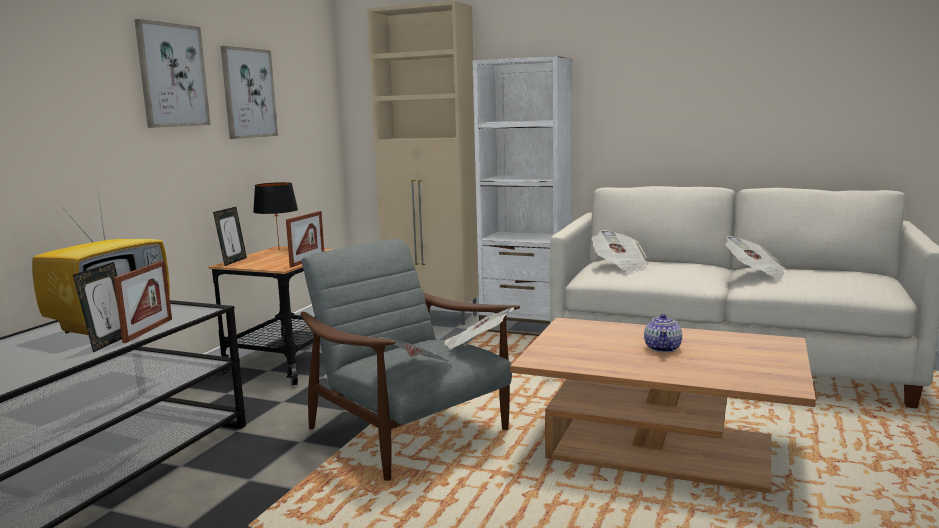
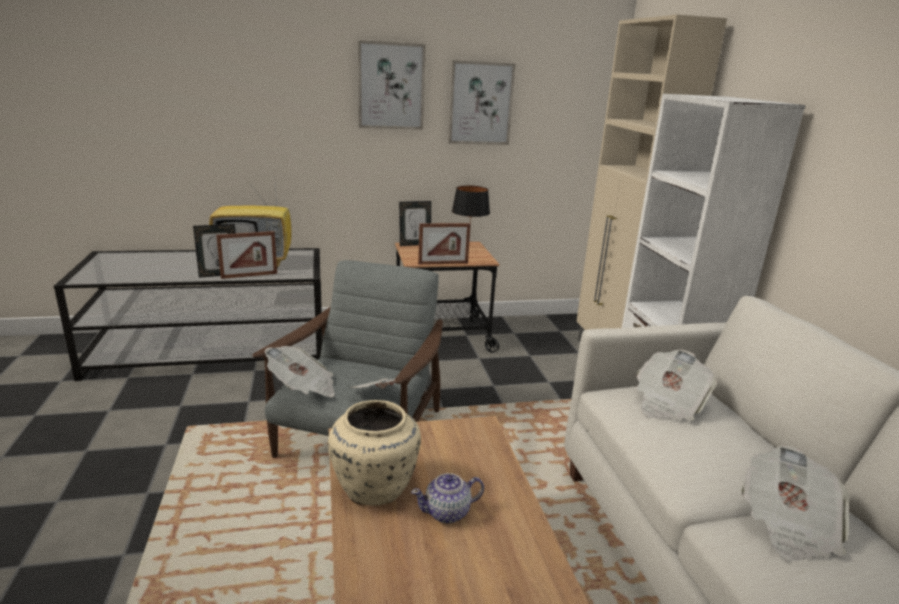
camera: 55 degrees right, 10 degrees up
(615, 362) = (375, 488): none -> beige vase

